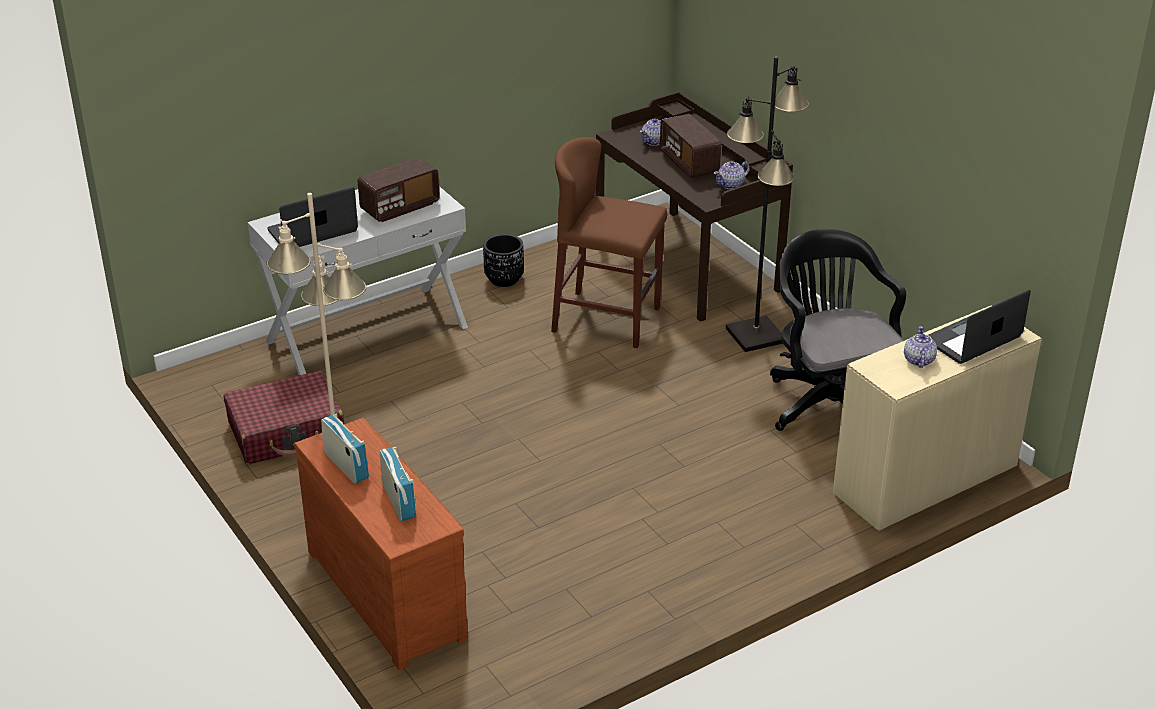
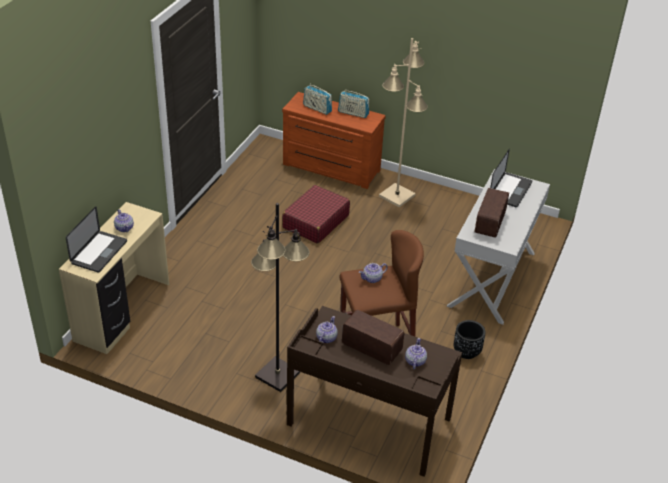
camera: 145 degrees right, 5 degrees up
(287, 432) = (456, 212): red suitcase -> red suitcase (315, 222)
(613, 222) = (372, 278): none -> teapot
(829, 402) = (201, 341): black office chair -> none

